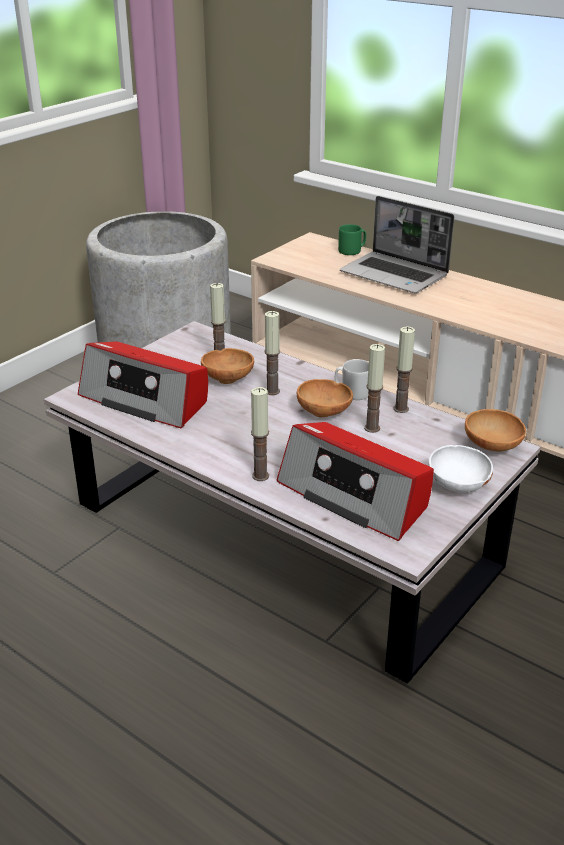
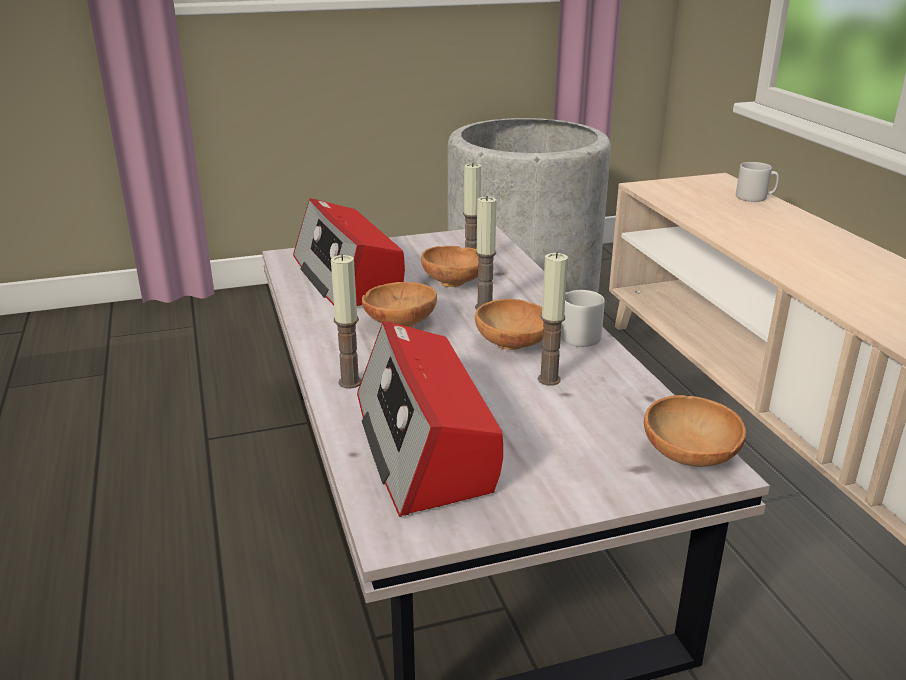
camera: 35 degrees right, 5 degrees down
(234, 423) = (400, 323): none -> brown bowl
(352, 251) = (755, 198): green mug -> grey mug
(395, 275) = (781, 230): laptop -> none
(401, 409) = (616, 371): candle -> none
(457, 486) = (571, 486): white bowl -> none

